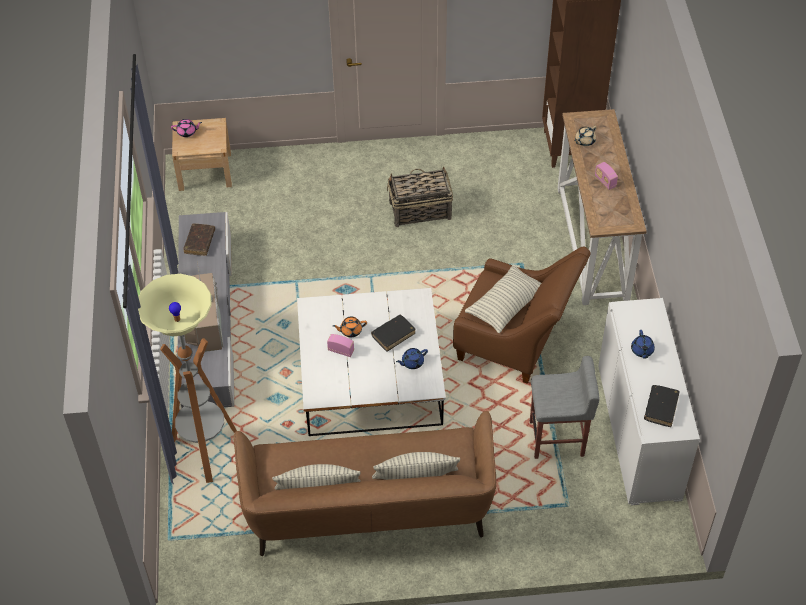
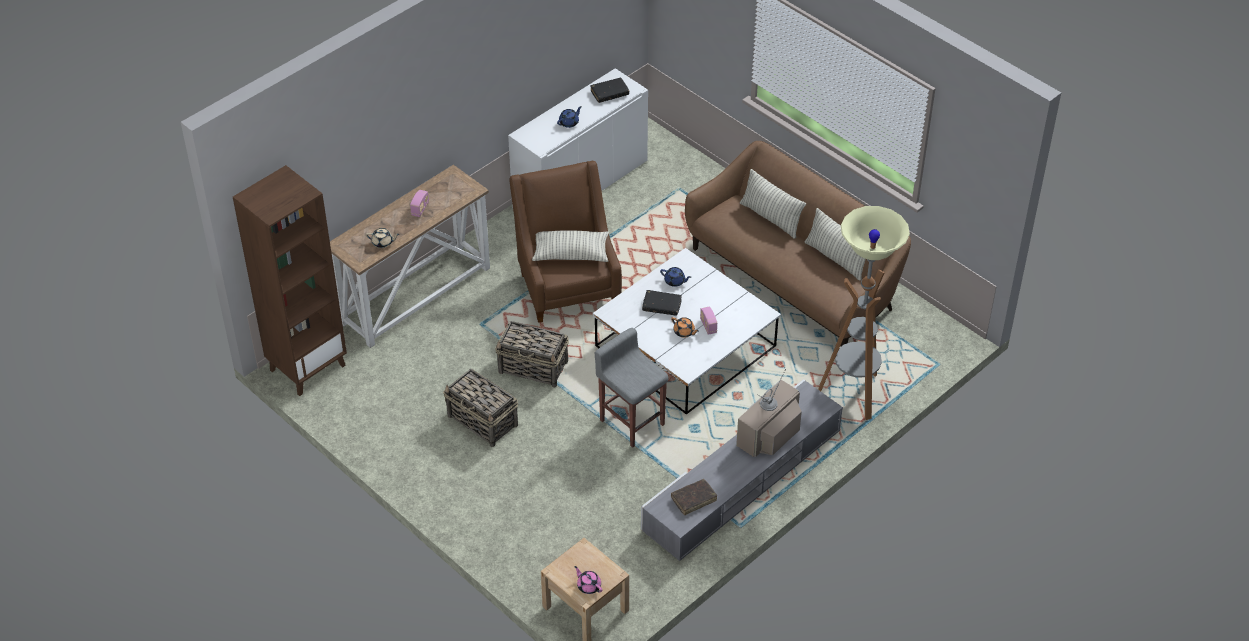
camera: 130 degrees left, 5 degrees down
(443, 268) = (534, 367): none -> basket
(557, 439) = (630, 219): grey stool -> grey stool (631, 422)

